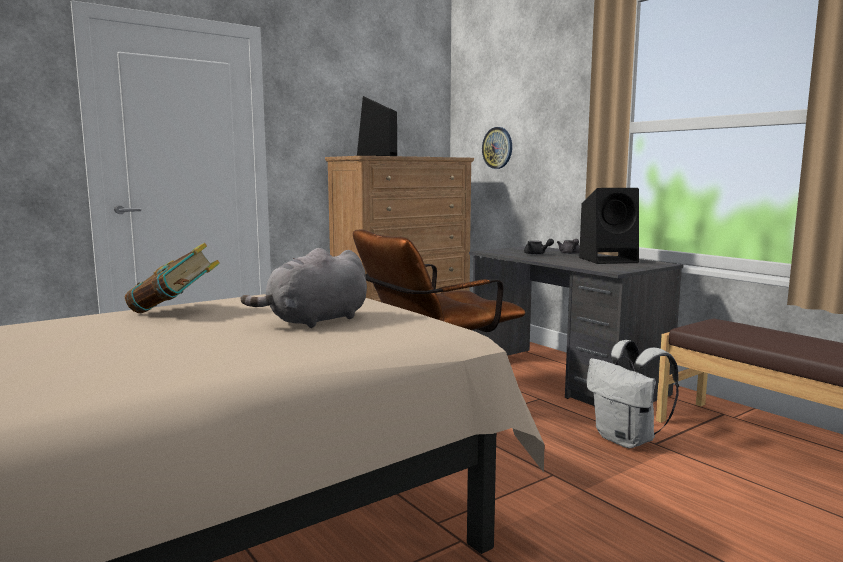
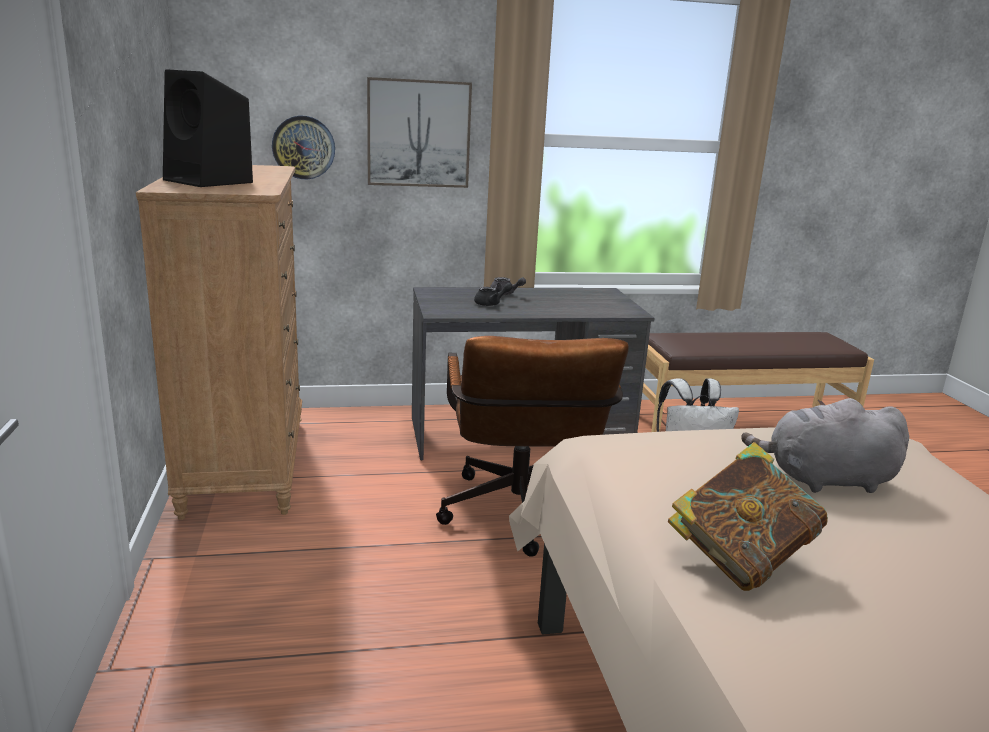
camera: 65 degrees left, 10 degrees up
(315, 321) = (824, 480): grey plush toy -> grey plush toy turned 105 degrees clockwise
(556, 131) = (418, 133): none -> picture
(609, 260) = (568, 297): black speaker -> none

